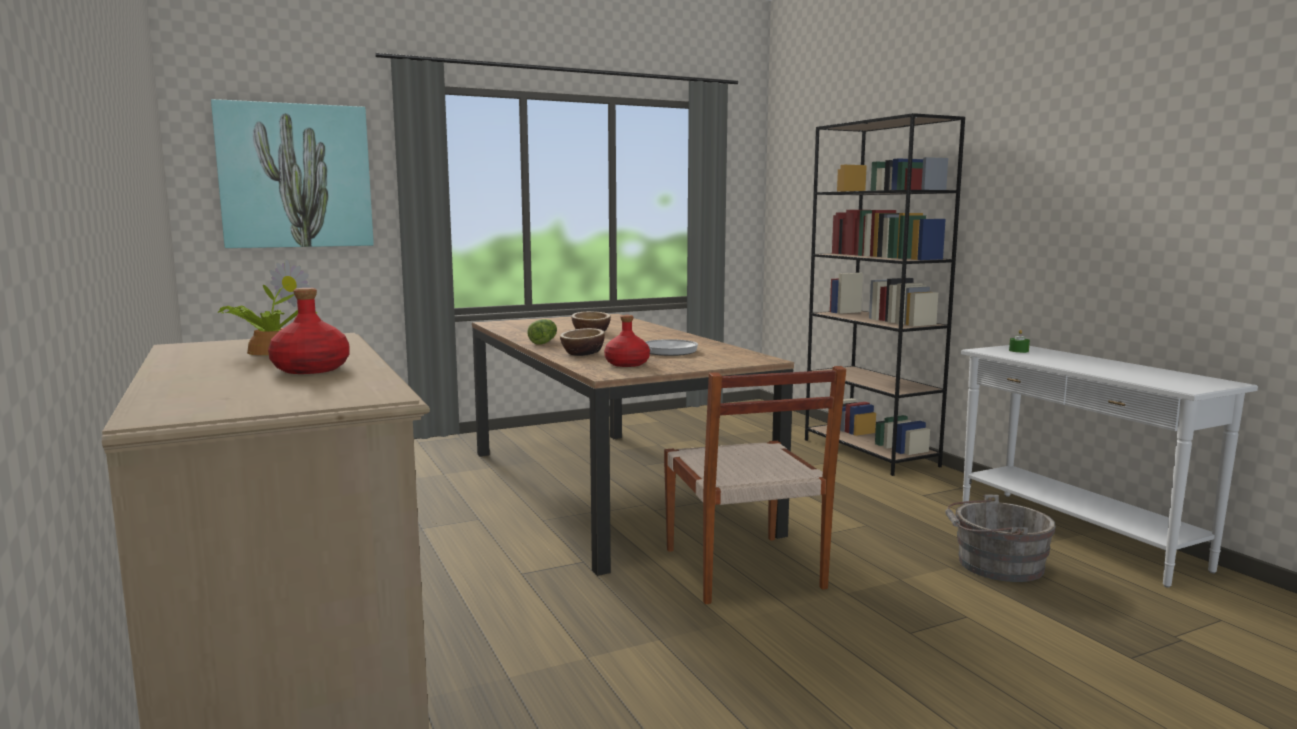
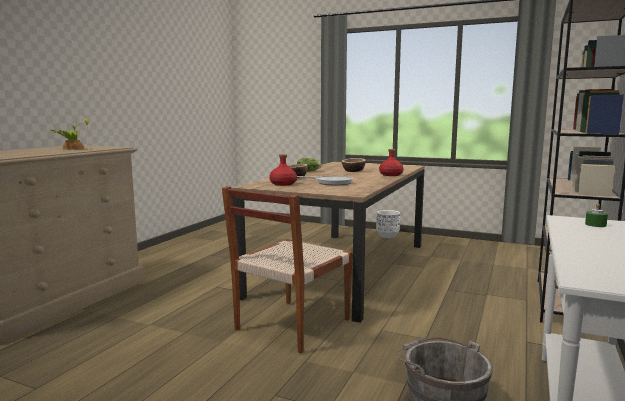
camera: 50 degrees right, 0 degrees up
(295, 176) = (281, 82): picture -> none
(311, 369) = (35, 153): red bottle -> red bottle (391, 175)
(545, 434) = (387, 236): none -> white planter

